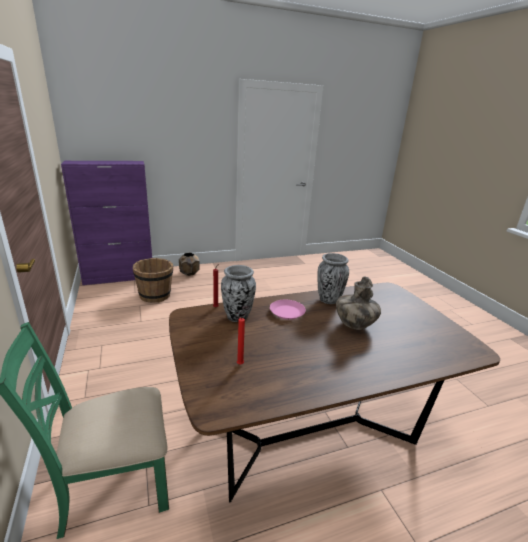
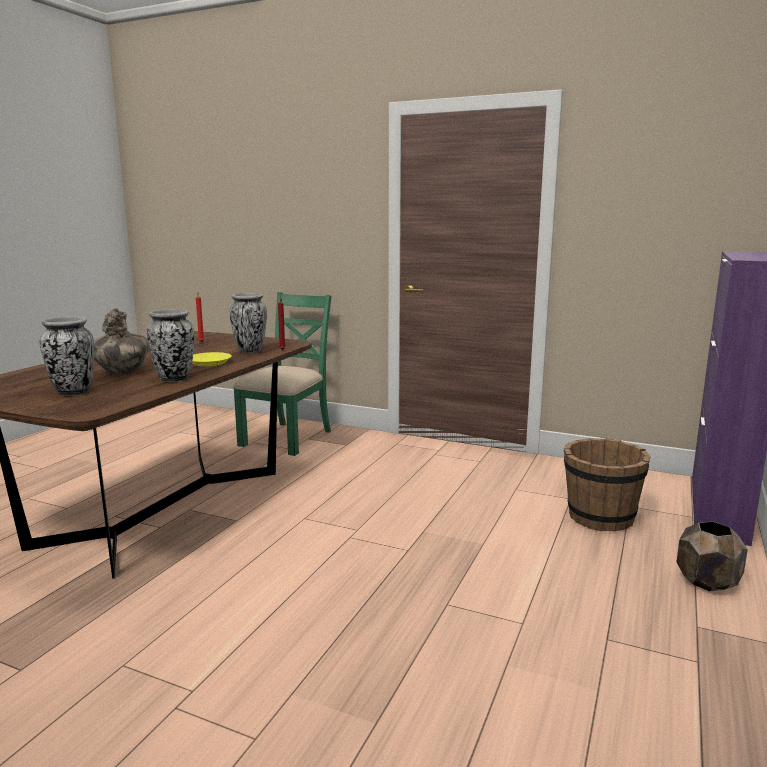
camera: 135 degrees right, 10 degrees down
(286, 312) = (209, 362): pink plate -> yellow plate
(394, 311) = (73, 392): none -> vase

